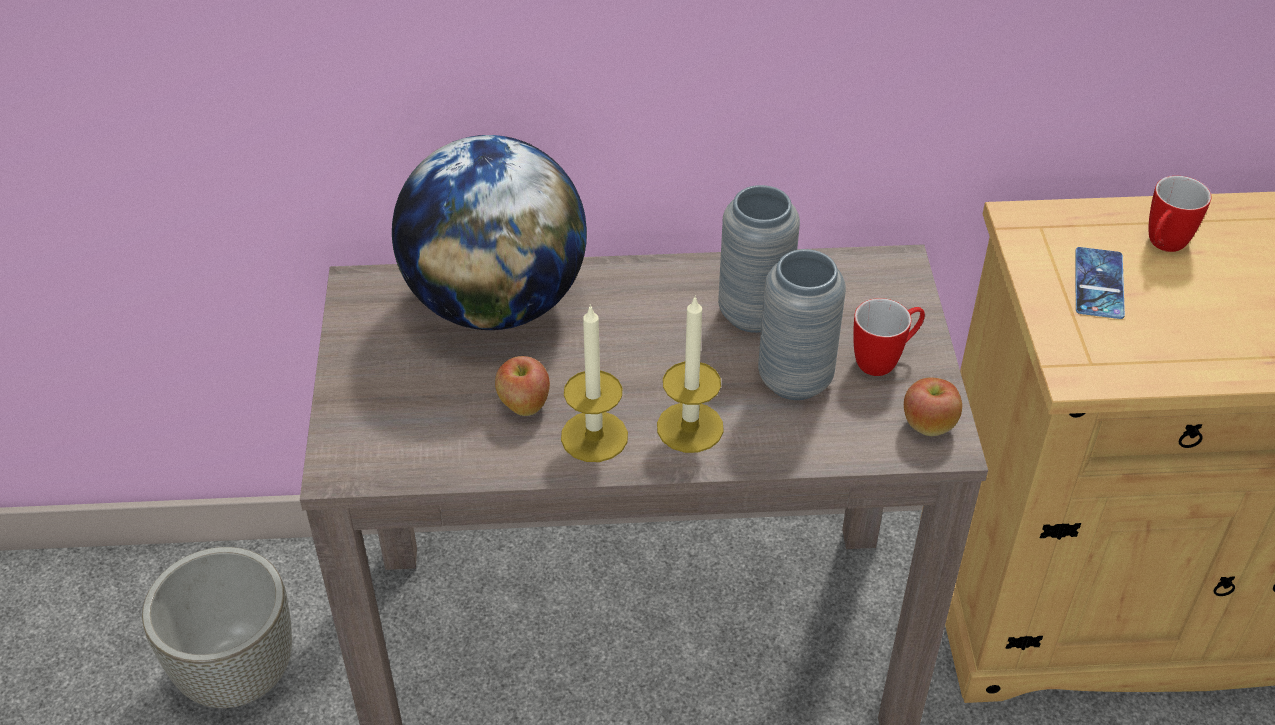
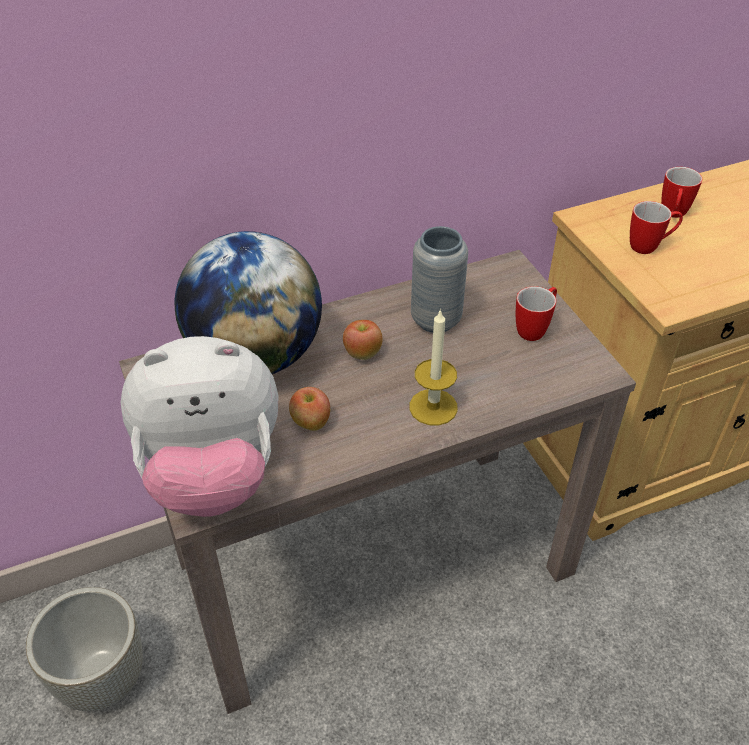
camera: 20 degrees left, 0 degrees up
(376, 435) = (212, 474): none -> plush toy
(594, 436) = (371, 431): candle -> none
(795, 380) = (485, 356): grey vase -> none
(928, 425) = (584, 364): apple -> apple (362, 353)
(1099, 283) = (650, 246): phone -> mug

